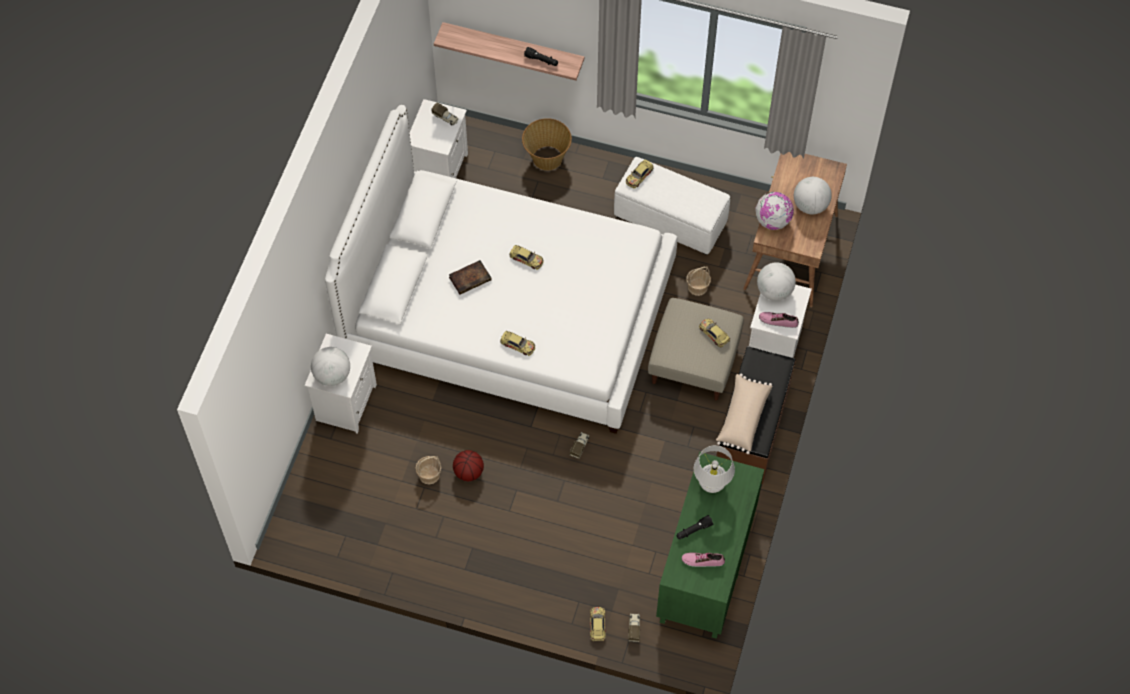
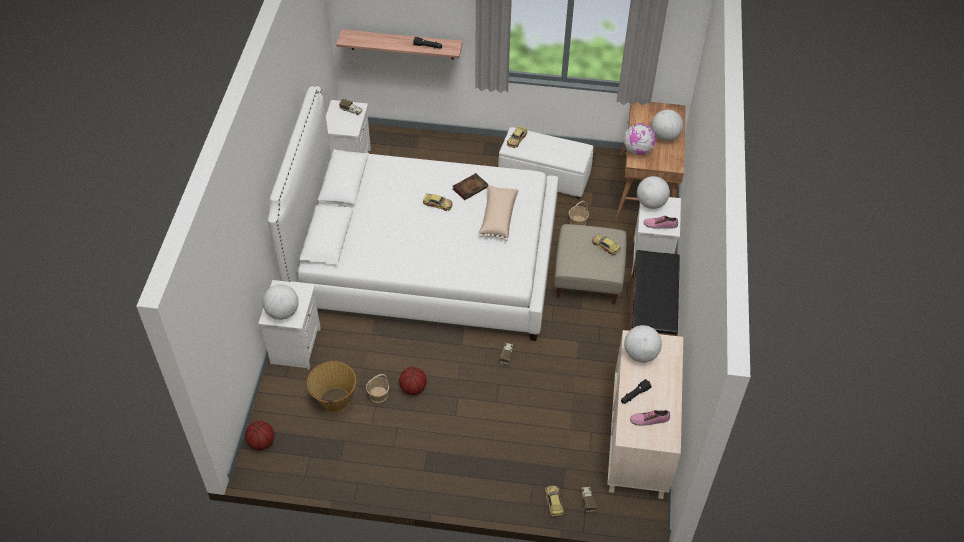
camera: 10 degrees left, 10 degrees down
(295, 512) = (261, 442): none -> basketball
(470, 278) = (393, 223): book -> book (470, 187)
(518, 344) = (443, 269): toy car -> none
(547, 158) = (435, 145): basket -> basket (334, 400)
(706, 568) = (638, 439): green dresser -> beige dresser
(712, 483) = (640, 354): white table lamp -> globe
(742, 417) = (648, 304): beige pillow -> beige pillow (497, 217)

